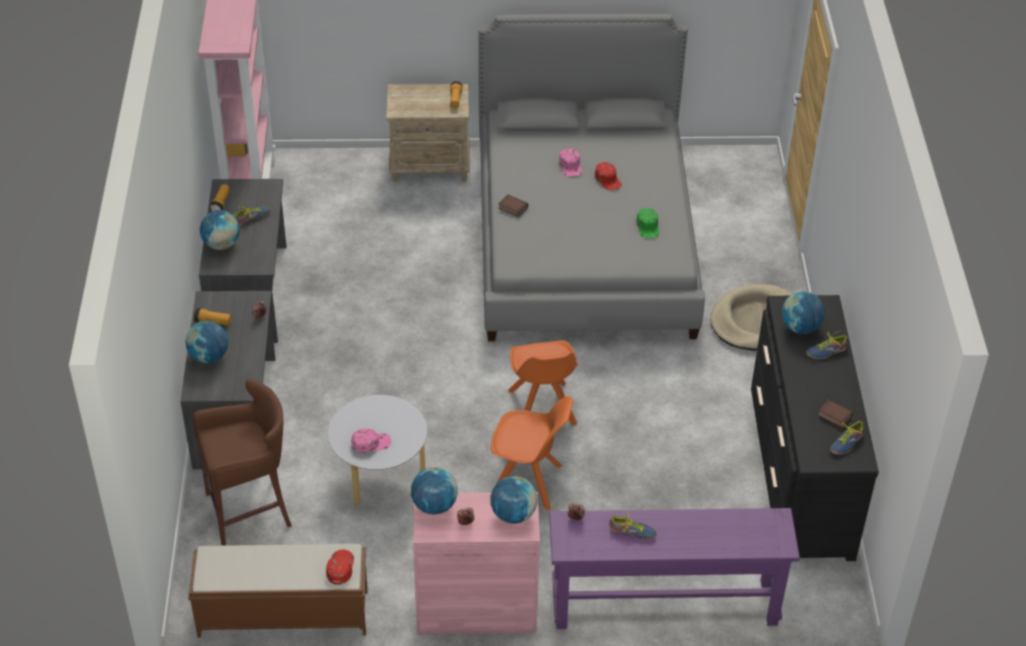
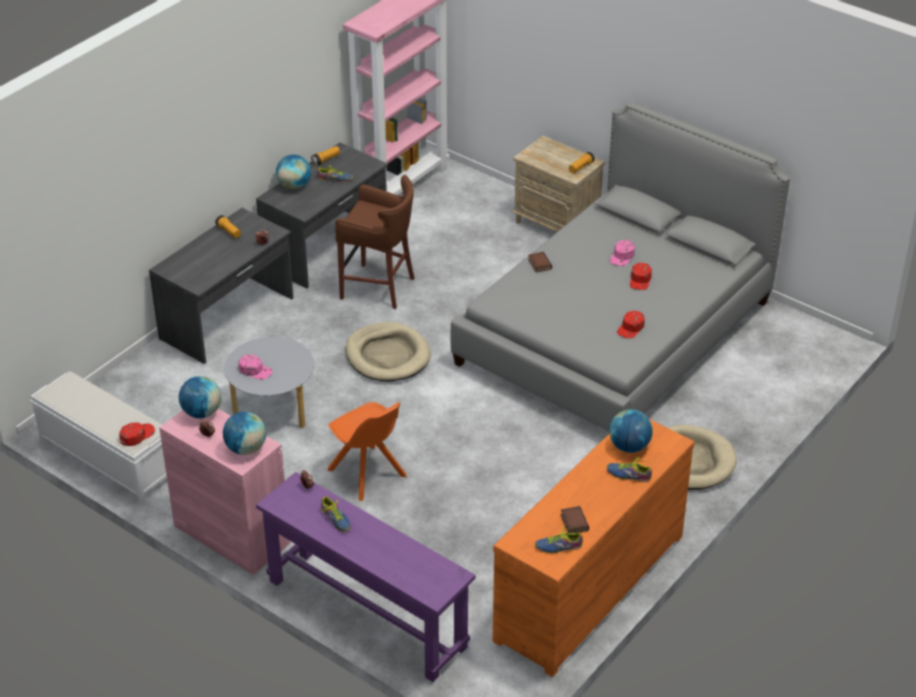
camera: 40 degrees right, 5 degrees down
(209, 356) = (200, 252): globe -> none
(251, 510) = (163, 385): brown stool -> brown stool (379, 288)
(282, 613) = (107, 459): brown bench -> white bench
(422, 365) = (387, 355): none -> beige dog bed
(542, 409) = (439, 431): orange chair -> none
(648, 226) = (631, 328): green cap -> red cap
(800, 470) = (588, 587): black dresser -> orange dresser

